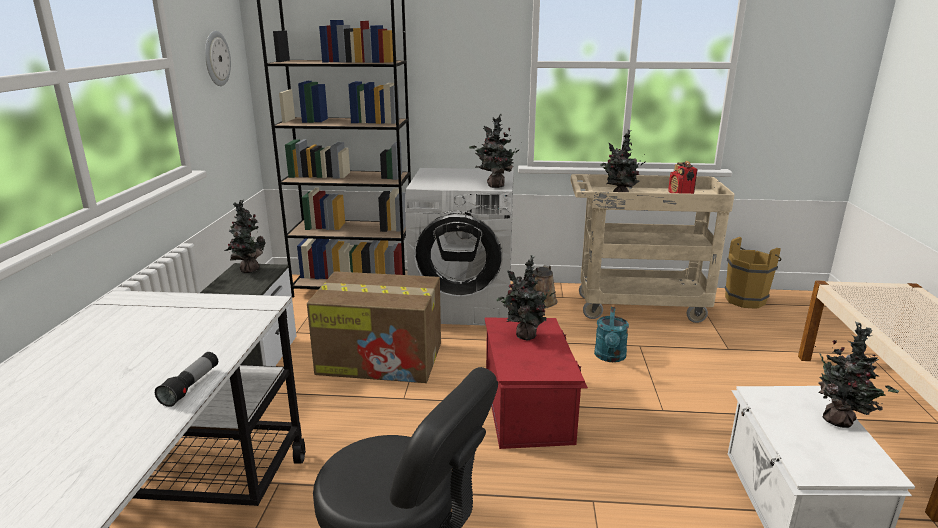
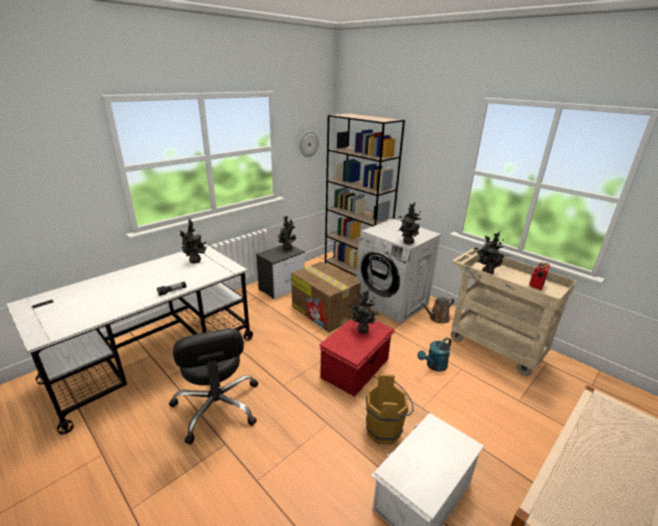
camera: 40 degrees right, 5 degrees up
(747, 299) = (589, 379): brown bucket -> brown bucket (386, 430)
(841, 421) = (452, 465): potted plant -> potted plant (195, 261)

